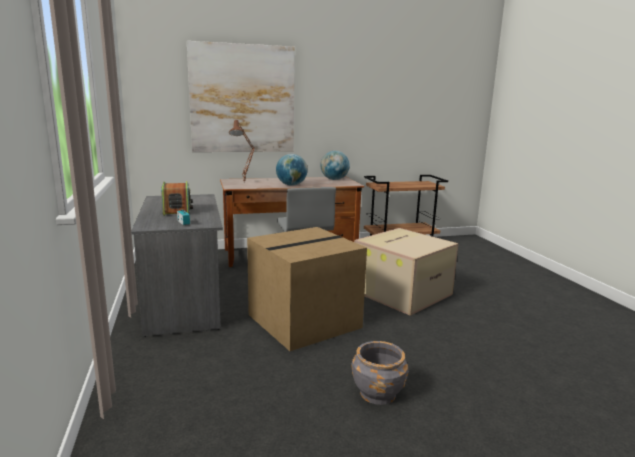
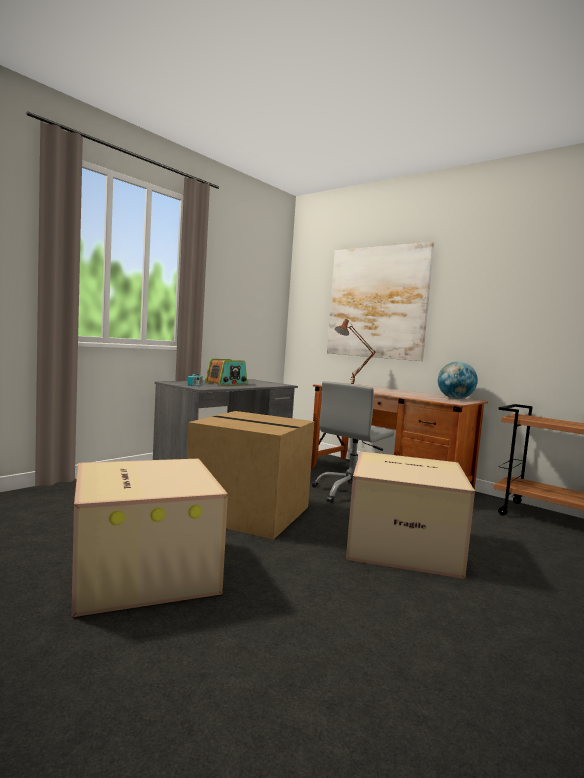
camera: 55 degrees right, 10 degrees down
(291, 185) = (382, 392): globe -> none
(377, 393) = (141, 570): grey planter -> cardboard box

